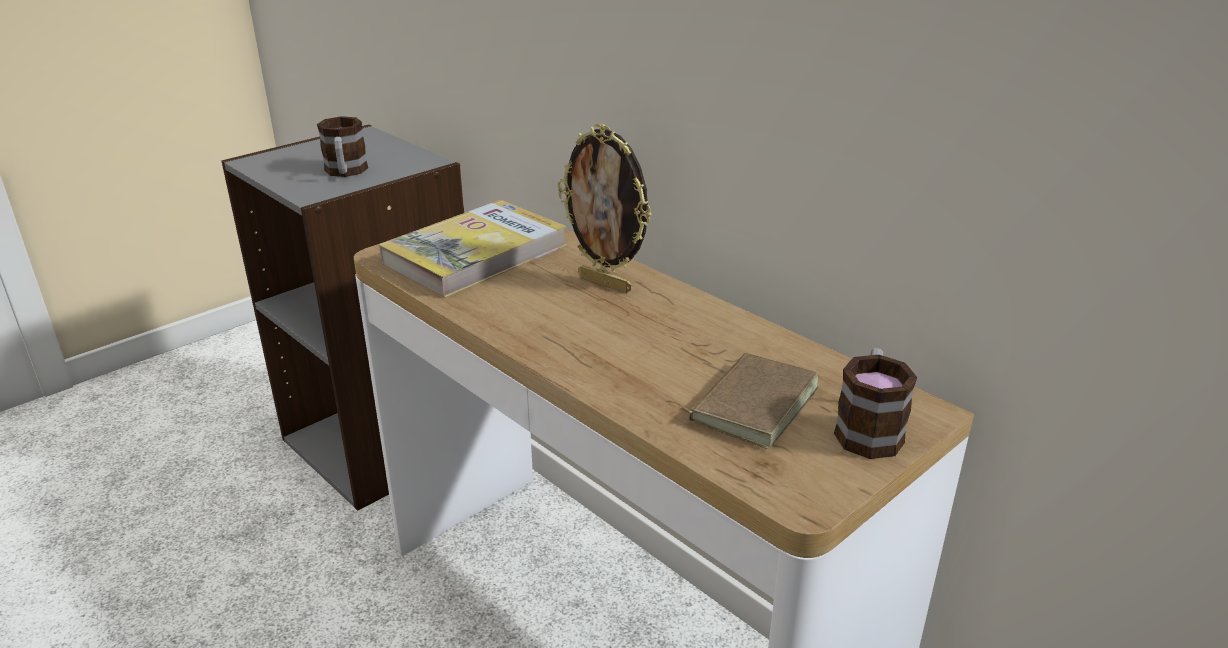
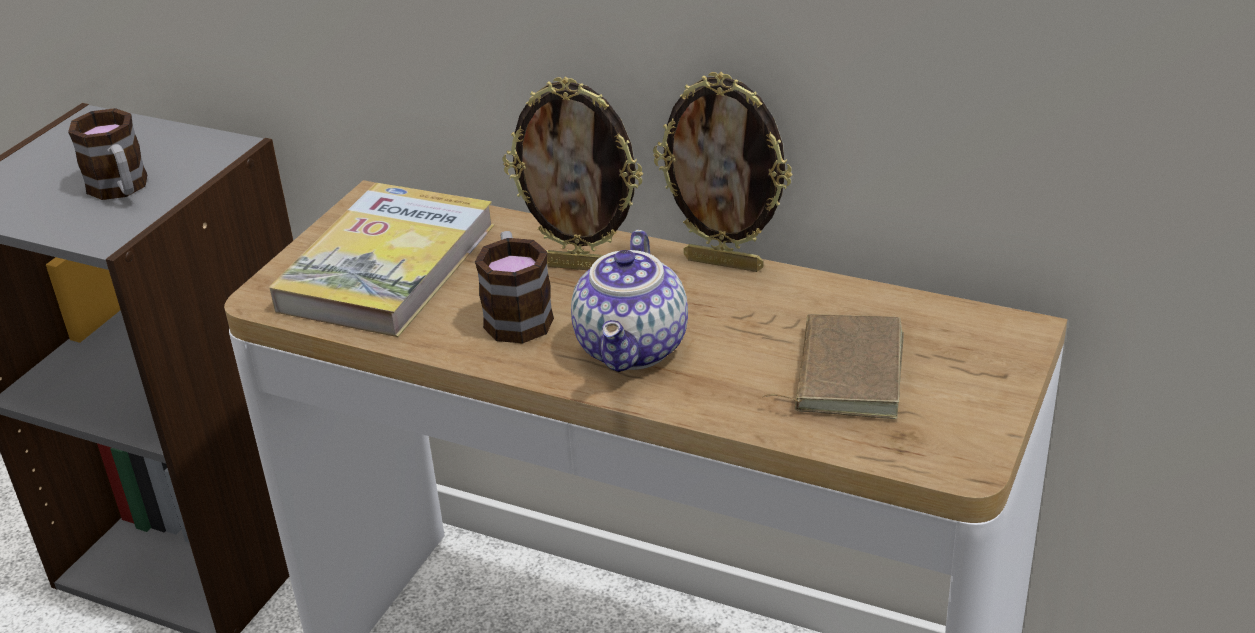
camera: 20 degrees left, 5 degrees up
(600, 346) = (634, 349): none -> teapot
(712, 305) = (724, 263): none -> picture frame
(868, 428) = (978, 365): mug -> mug (517, 314)

